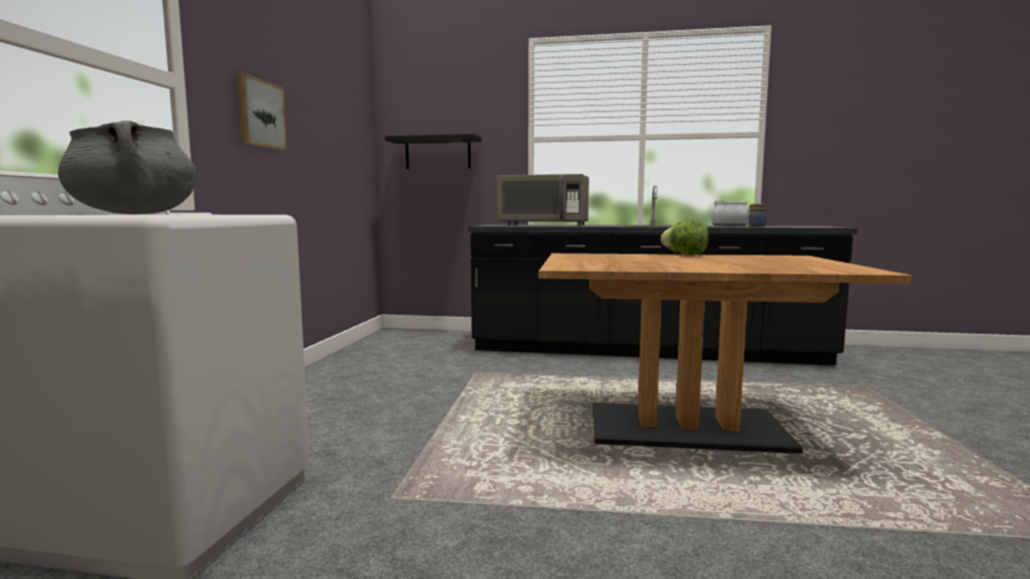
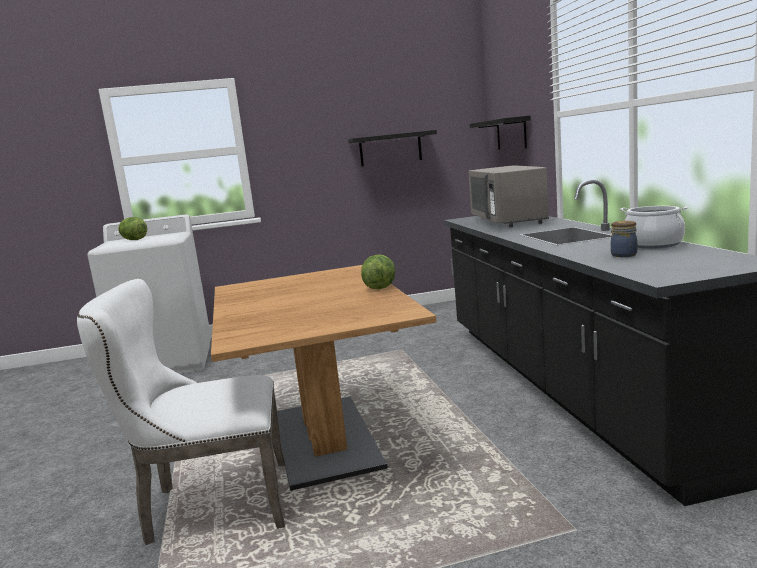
camera: 70 degrees right, 5 degrees up
(134, 214) = (134, 240): grey cooking pot -> lettuce
(259, 114) = (311, 147): picture -> none
(322, 144) = (390, 149): none -> black shelf
(831, 498) = (209, 506): none -> white chair

